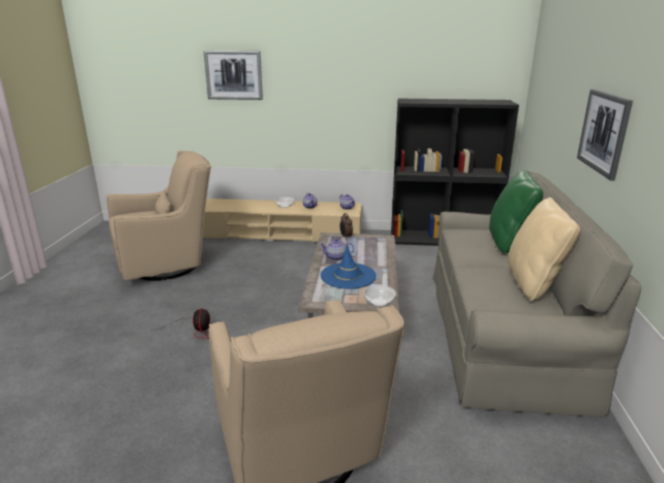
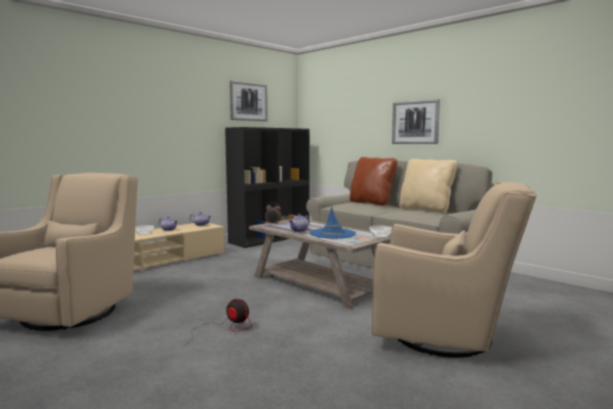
camera: 50 degrees left, 15 degrees down
(233, 75) = (75, 102): picture -> picture (248, 101)
(509, 242) = (372, 203): green pillow -> brown pillow

